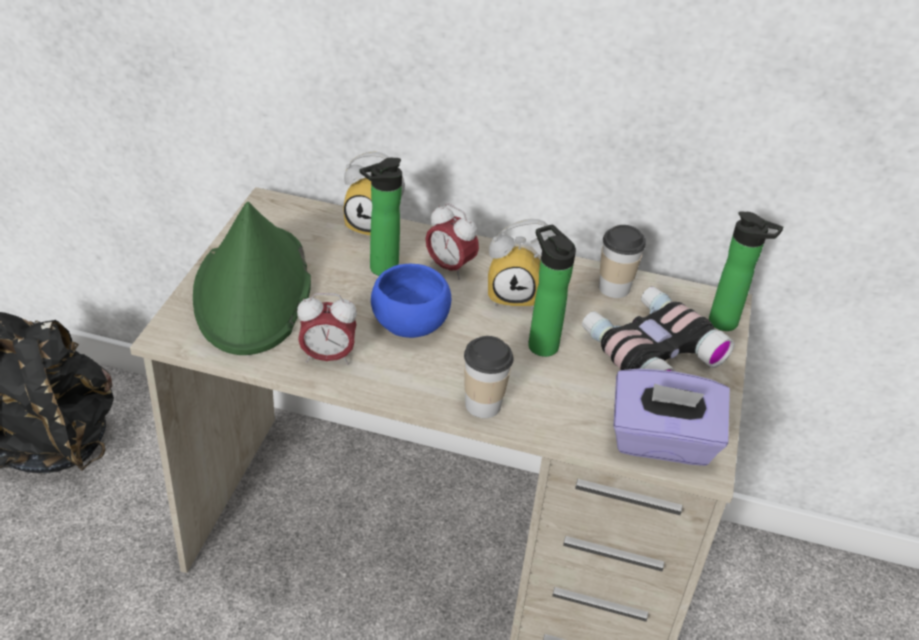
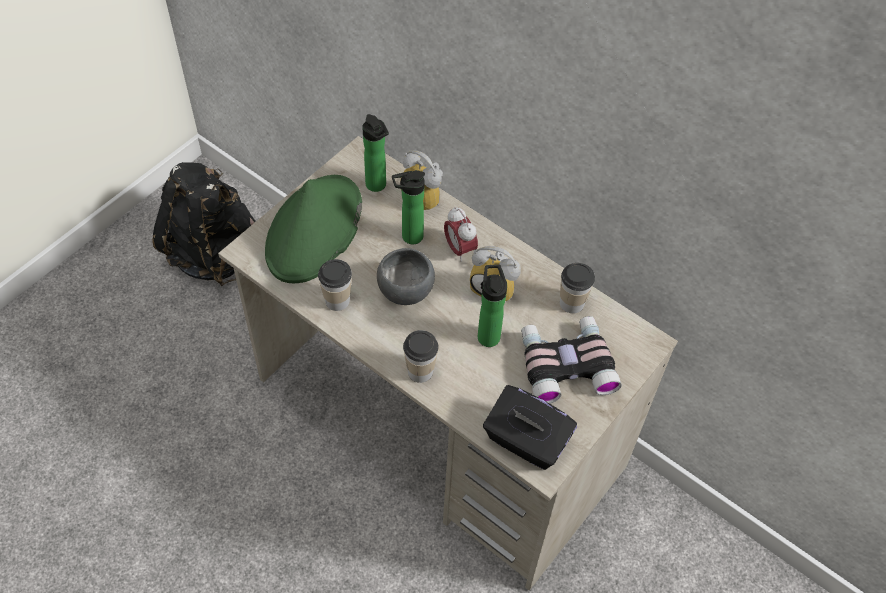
camera: 25 degrees right, 15 degrees up
(327, 357) = (337, 300): alarm clock -> cup
(409, 323) = (406, 289): blue bowl -> grey bowl
(662, 442) = (526, 441): purple tissue box -> black tissue box
(727, 324) = (639, 361): bottle -> bottle (377, 186)

